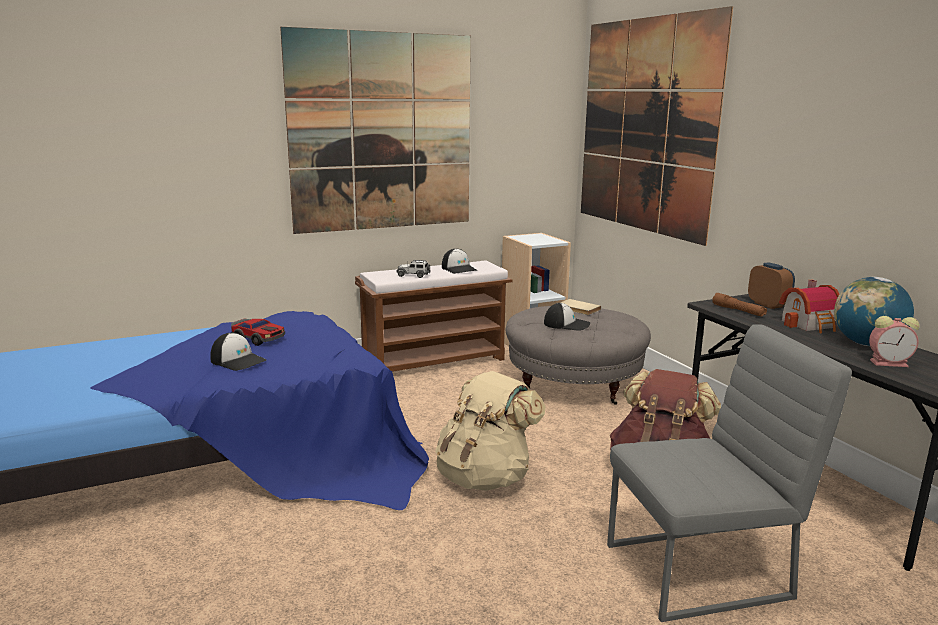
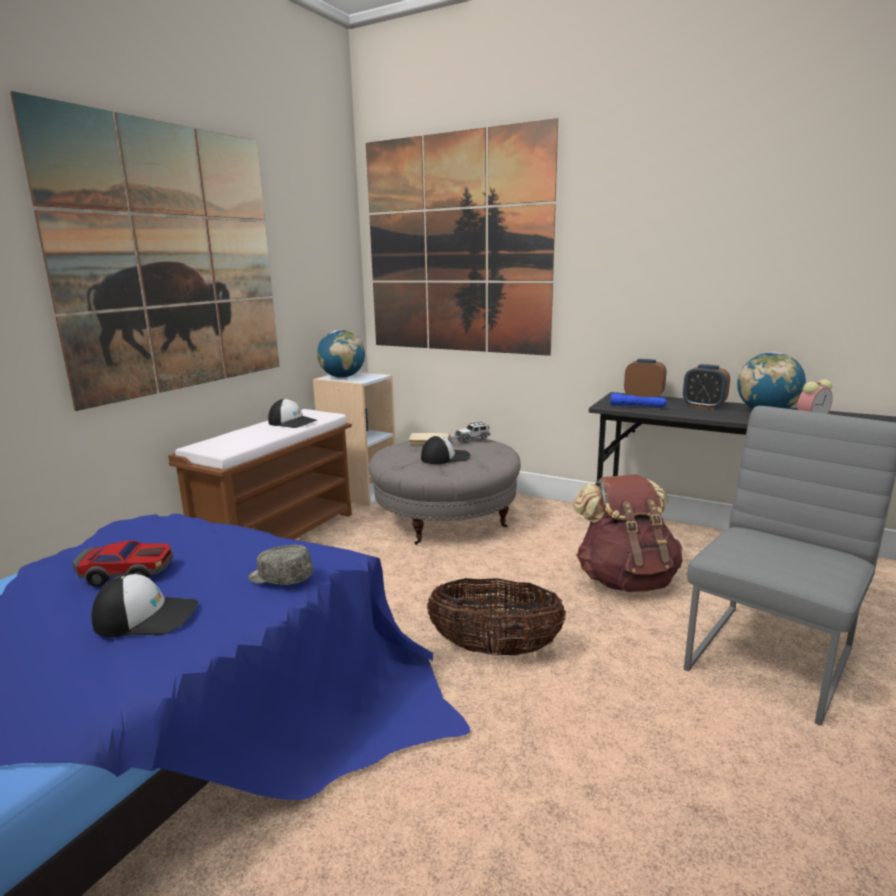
camera: 35 degrees left, 0 degrees up
(319, 363) = (280, 578): none -> grey cap
(413, 275) = (252, 439): toy car -> toy car (472, 439)
(485, 477) = (495, 649): beige backpack -> basket
(527, 238) = (342, 377): none -> globe
(738, 311) = (637, 406): brown flashlight -> blue flashlight
(810, 325) = (703, 406): toy house -> alarm clock

